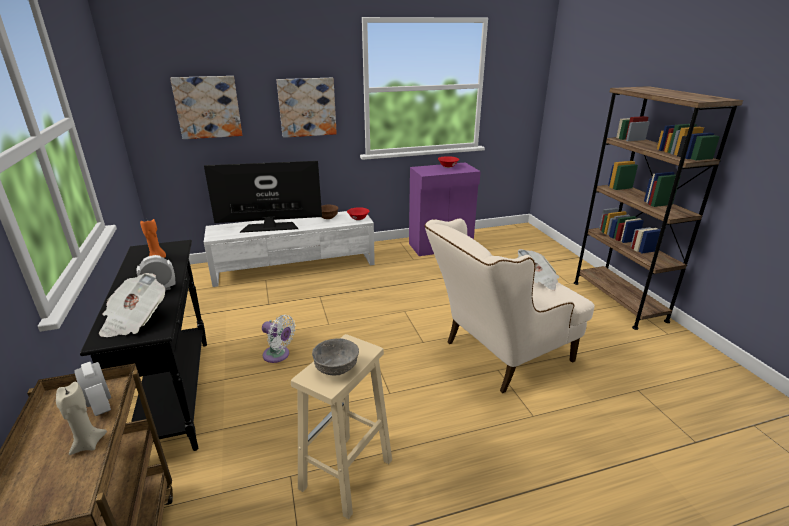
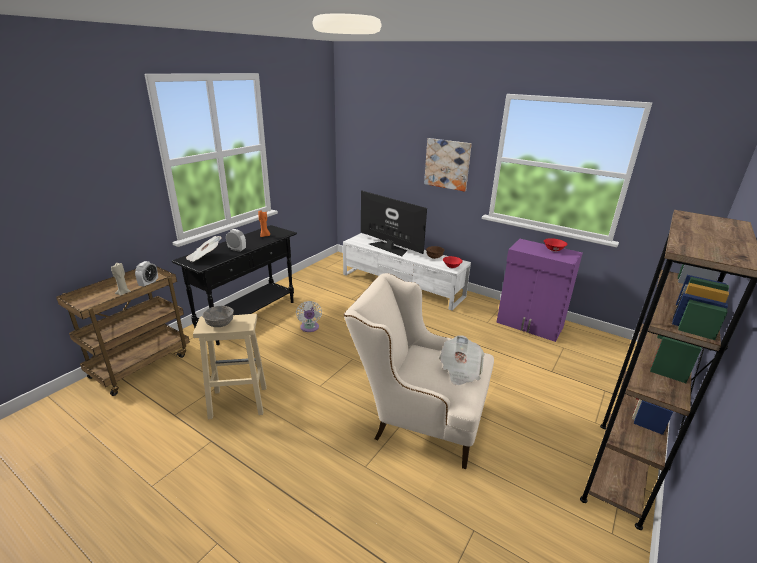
camera: 50 degrees right, 0 degrees up
(208, 107) = (382, 151): picture -> none

